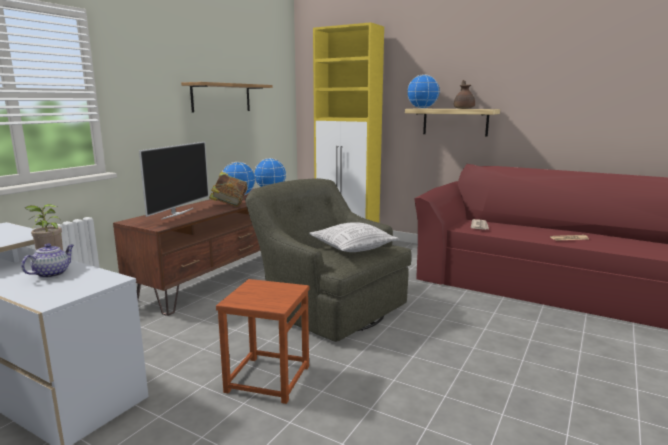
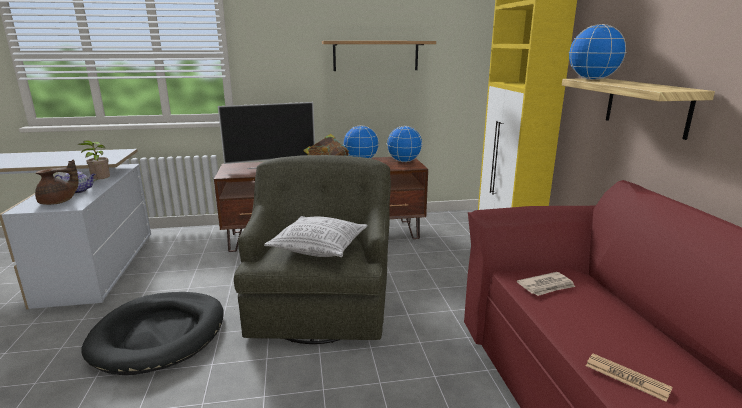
camera: 50 degrees right, 5 degrees up
(267, 378) = (159, 335): brown stool -> black dog bed
(464, 108) = (645, 85): brown teapot -> brown teapot (58, 202)

